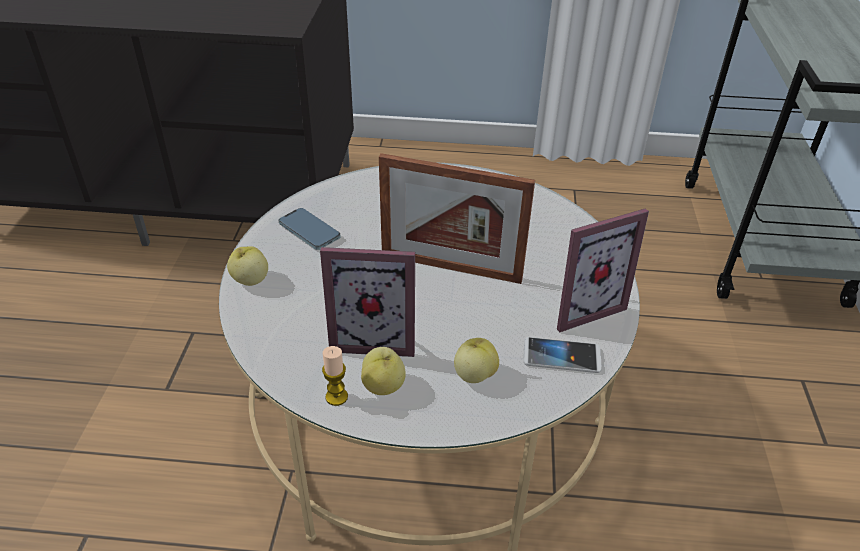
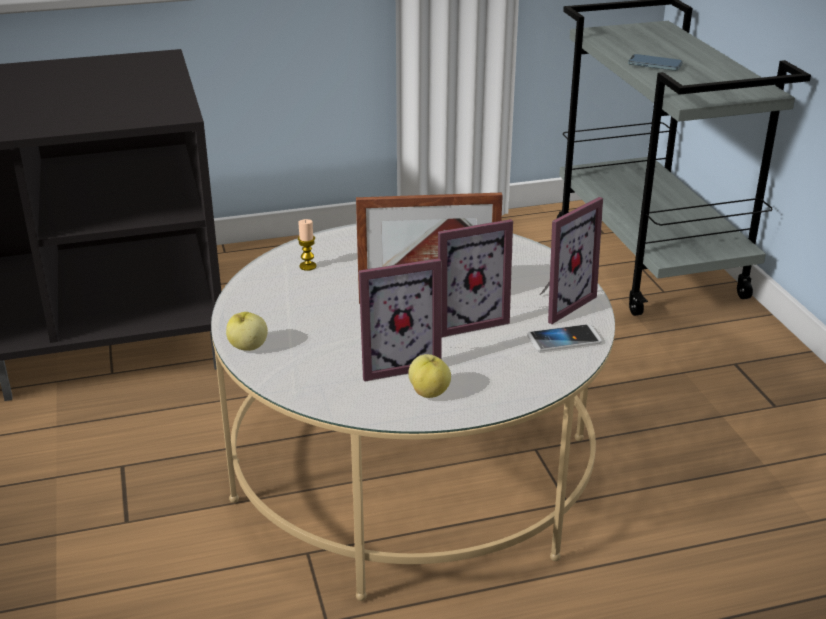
camera: 20 degrees left, 10 degrees down
(309, 231) = (275, 299): phone -> phone (655, 65)
(336, 397) = (394, 409): candle -> candle (308, 266)
(474, 302) = (466, 319): none -> picture frame
(474, 374) = (500, 367): apple -> none

